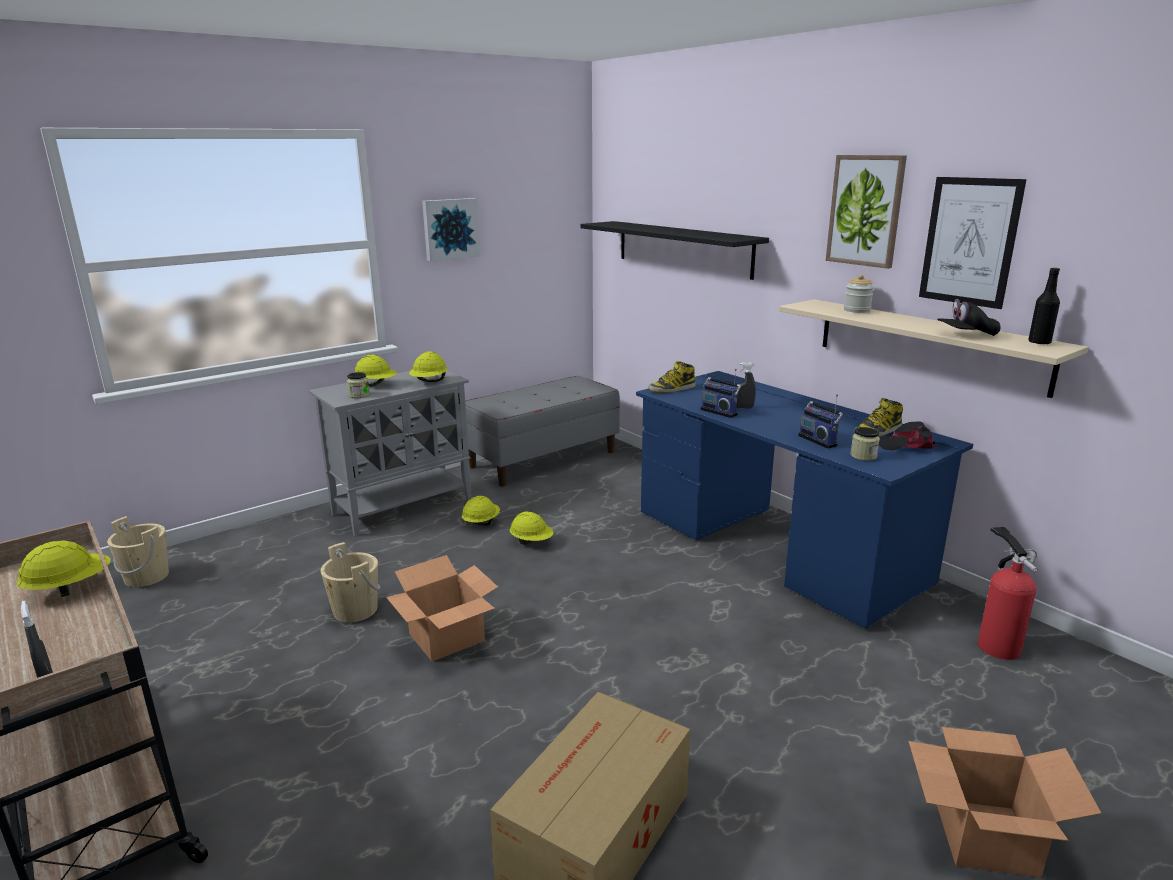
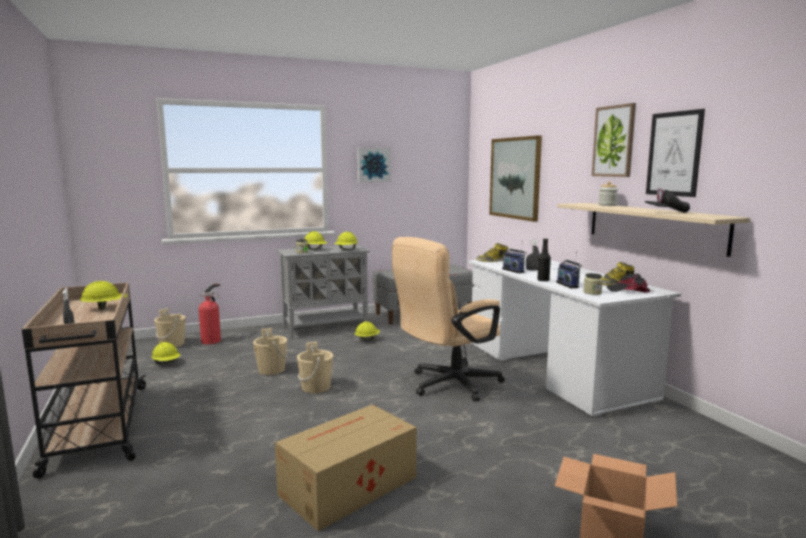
camera: 15 degrees right, 10 degrees down
(447, 637) = (316, 387): cardboard box -> beige bucket
(532, 541) = (392, 351): yellow hard hat -> yellow hard hat (166, 363)
(645, 600) = (447, 385): none -> beige office chair
(682, 248) = (515, 178): black shelf -> picture
(776, 546) = (554, 369): blue desk -> white desk
(996, 645) = (689, 437): fire extinguisher -> fire extinguisher (212, 340)
(1039, 342) = (714, 215): black bottle -> black bottle (543, 280)

